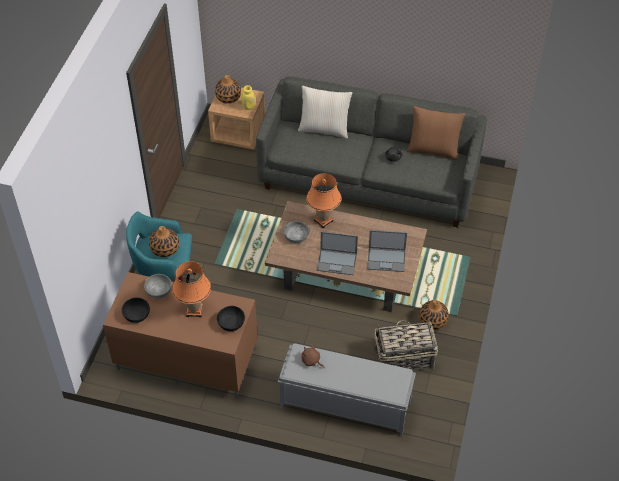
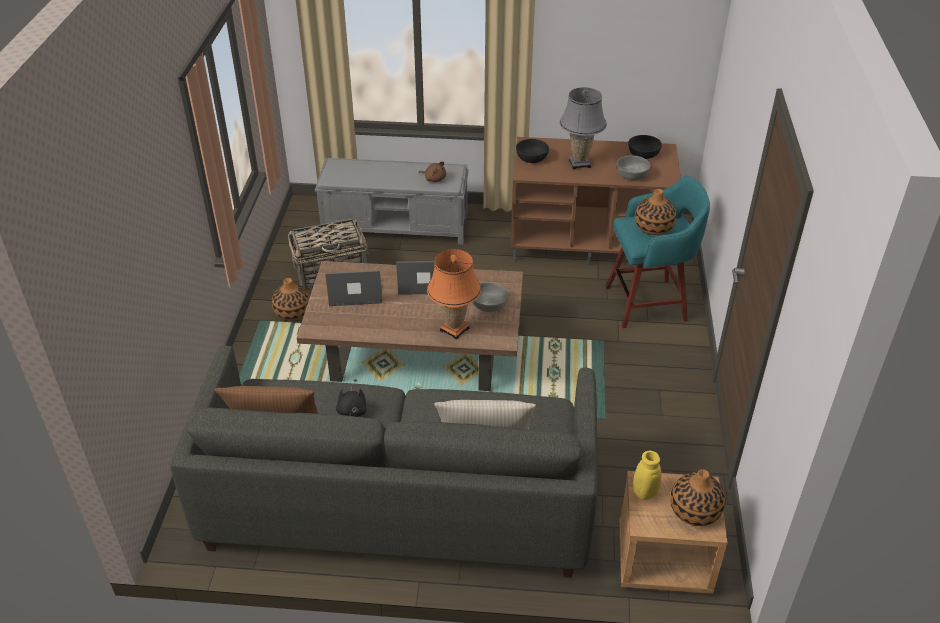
camera: 170 degrees right, 10 degrees down
(194, 310) = (579, 163): orange table lamp -> grey table lamp

